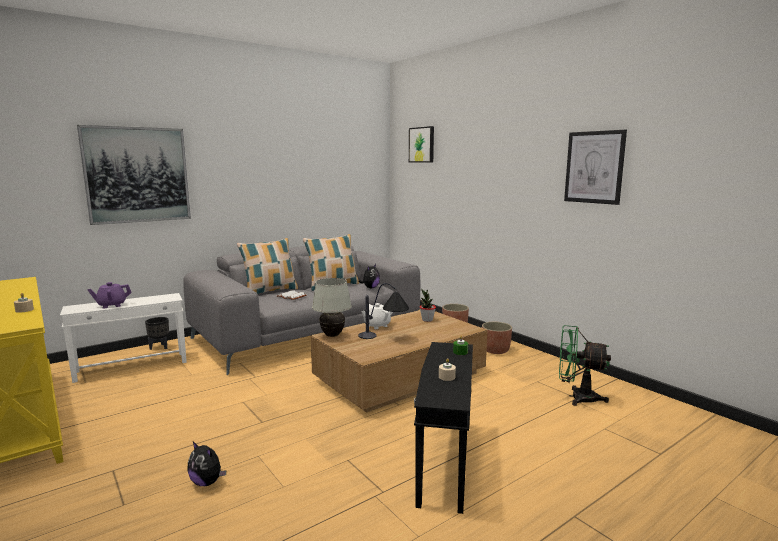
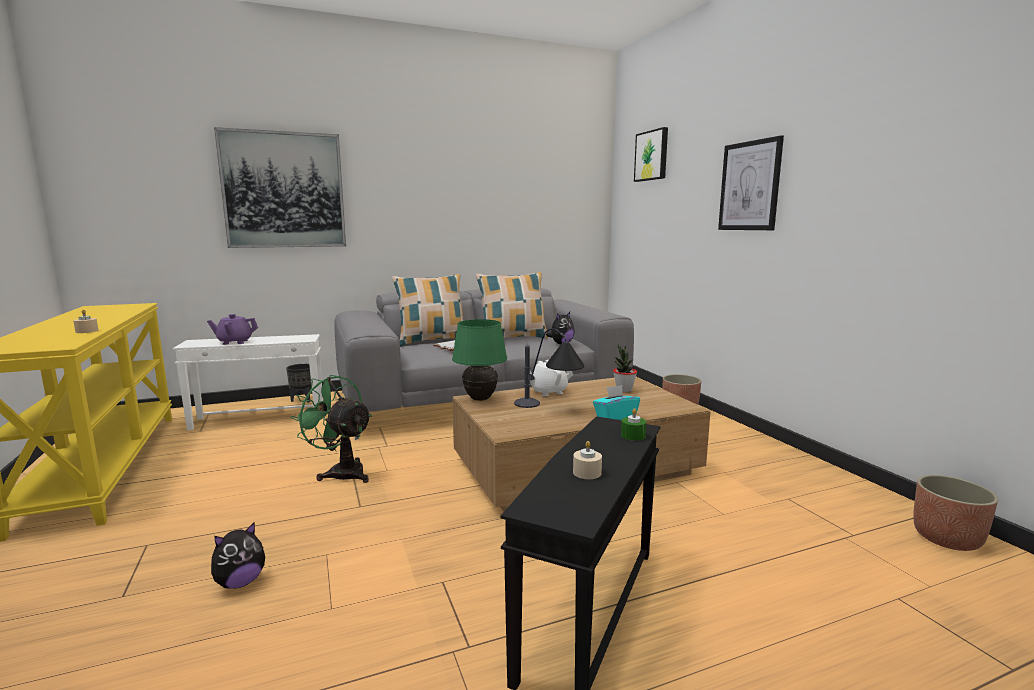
camera: 15 degrees right, 0 degrees up
(207, 482) = (240, 582): plush toy -> plush toy turned 90 degrees counterclockwise
(332, 335) = (480, 399): white table lamp -> green table lamp
(431, 340) = (615, 417): none -> turquoise tissue box
(495, 350) = (732, 445): planter -> planter (947, 539)
(577, 397) = (853, 534): green fan -> green fan (341, 472)
(594, 167) = (913, 155): picture -> picture (749, 186)

